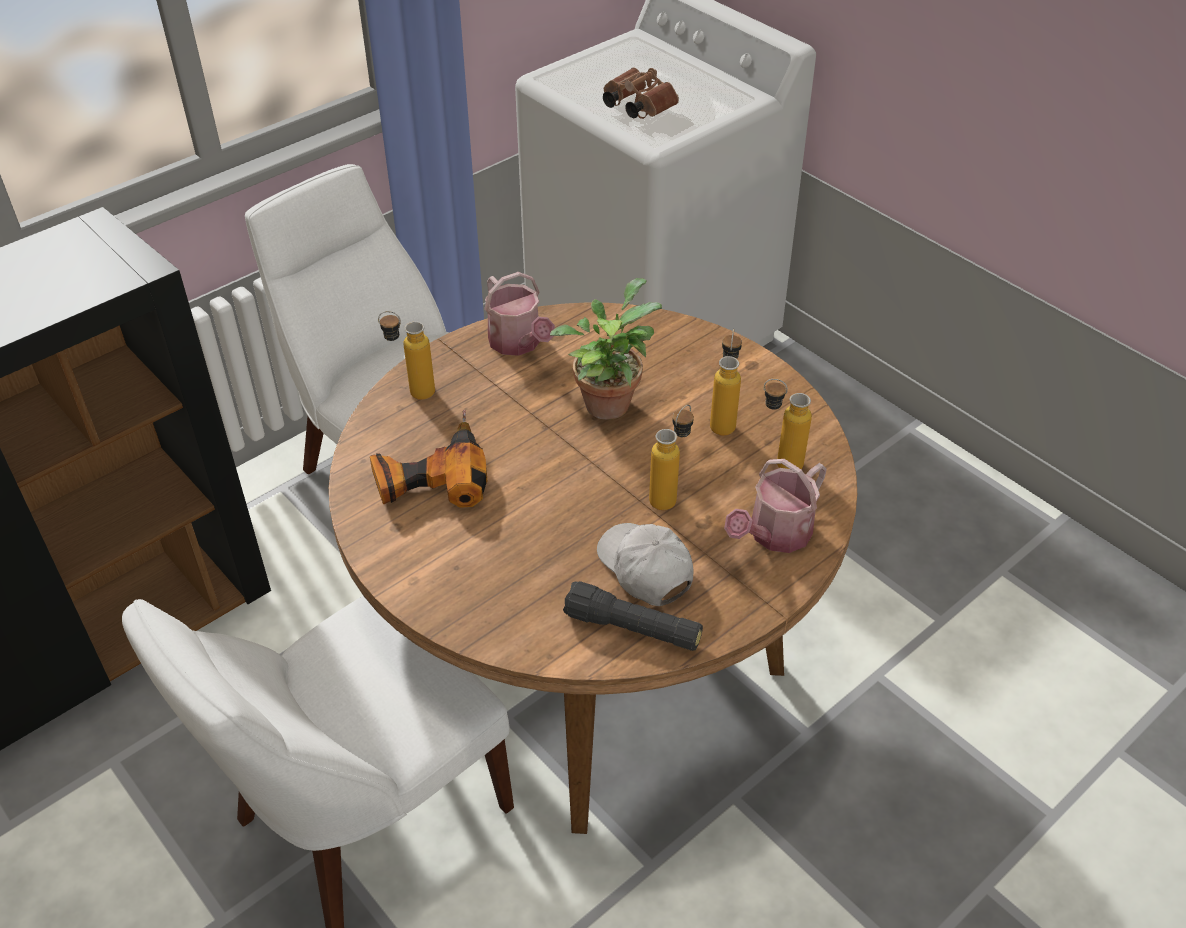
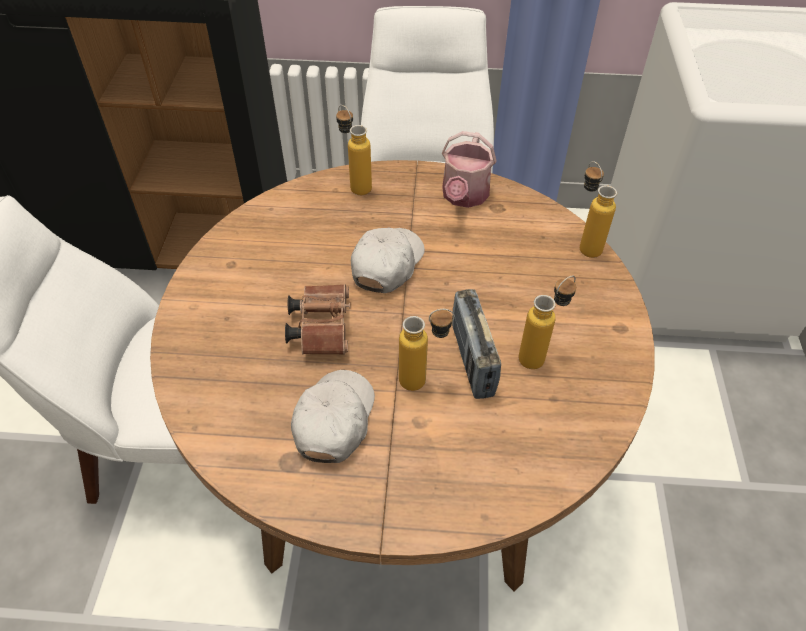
camera: 45 degrees right, 5 degrees up
(430, 475) = (294, 245): power drill -> none
(530, 436) = (387, 264): none -> white cap
(607, 400) = (472, 277): potted plant -> none
(633, 629) = (267, 457): black flashlight -> none
(636, 106) = (736, 63): brown binoculars -> brown binoculars (322, 326)
(685, 457) = (472, 360): none -> radio
(774, 535) = (460, 477): watering can -> none
(778, 463) = (540, 422): bottle -> bottle (584, 244)

